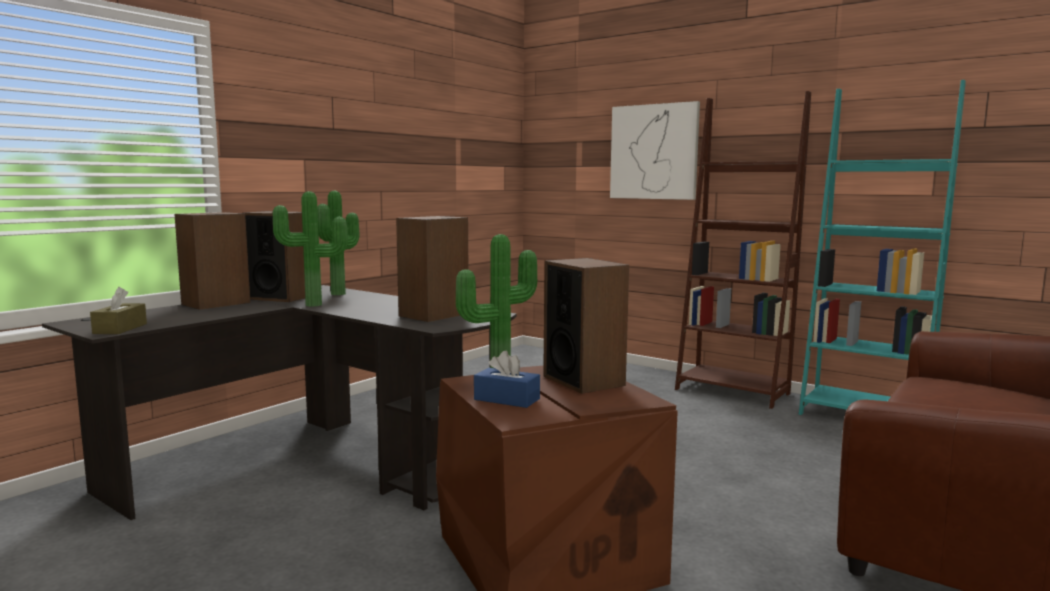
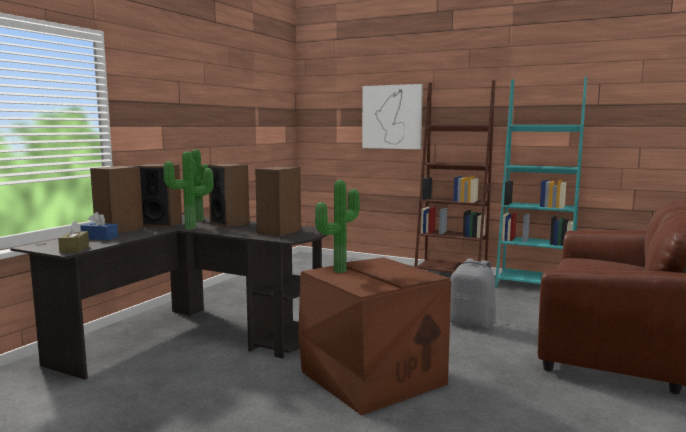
camera: 10 degrees left, 0 degrees up
(506, 399) = (351, 280): blue tissue box -> blue tissue box (99, 237)
(583, 380) = (390, 267): speaker -> speaker (229, 223)
(744, 473) = (472, 323): none -> grey backpack

